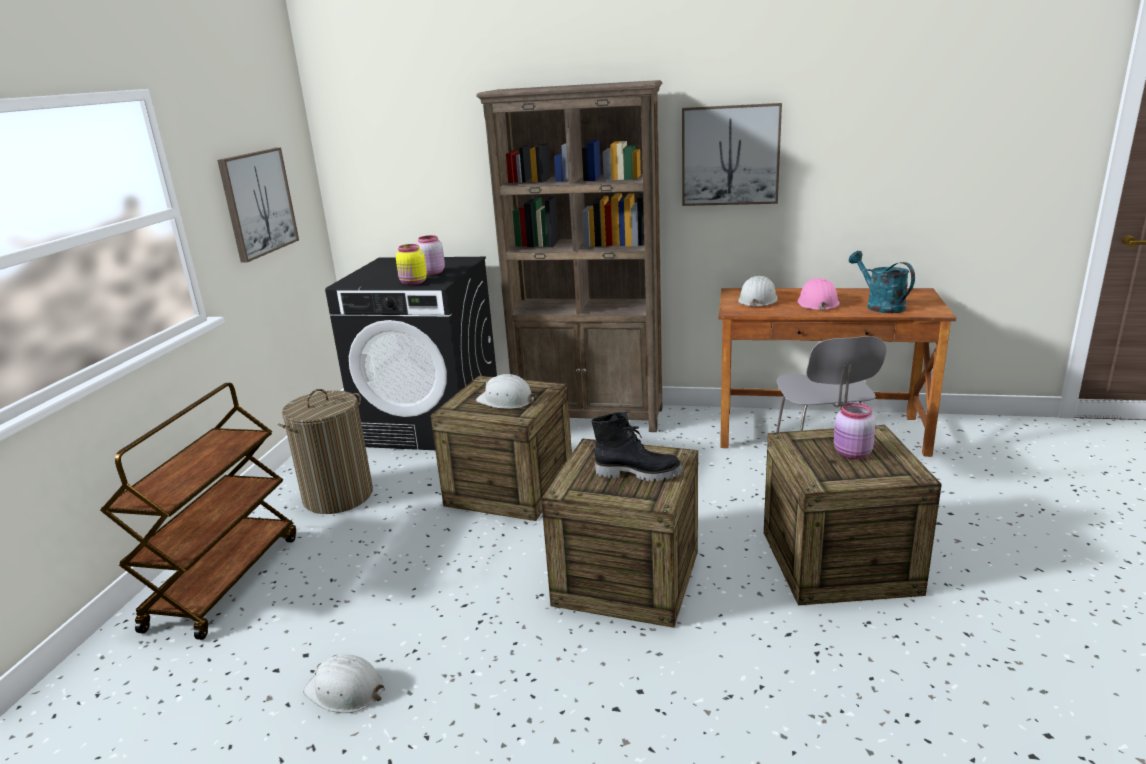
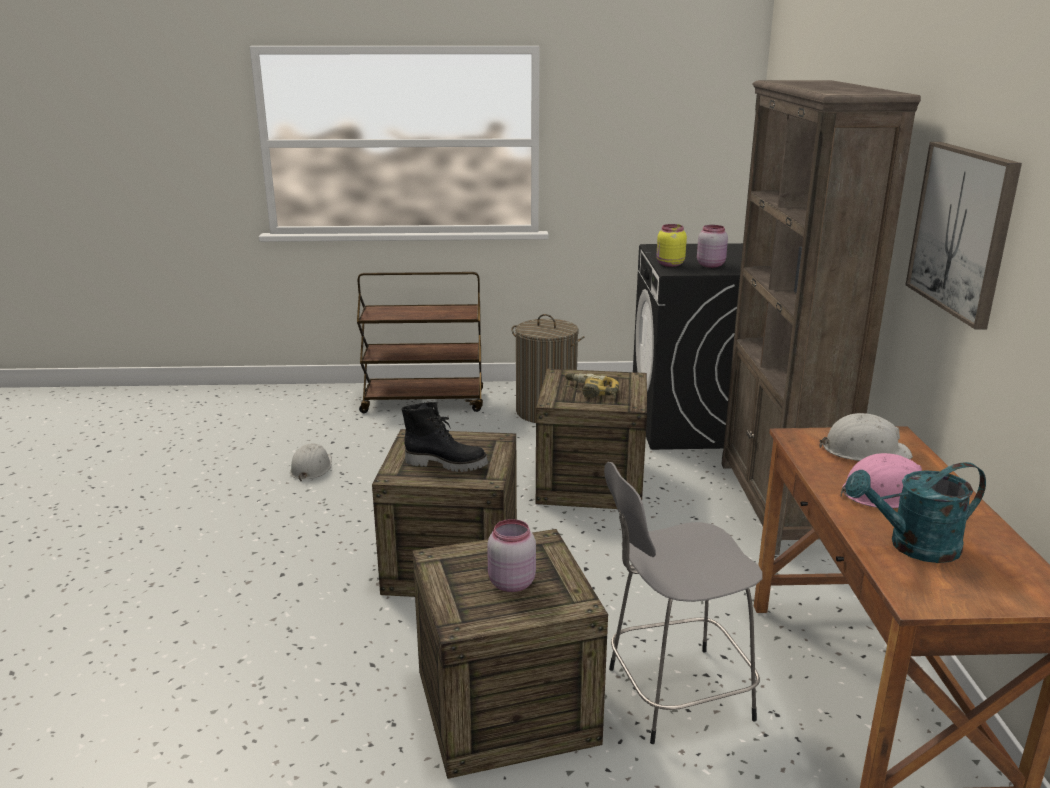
camera: 75 degrees right, 0 degrees up
(258, 203) = (644, 155): picture -> none
(506, 400) = (589, 391): white hard hat -> power drill
(638, 473) = (446, 464): black boot -> black boot turned 75 degrees counterclockwise
(880, 306) = (913, 547): turquoise watering can -> turquoise watering can turned 150 degrees counterclockwise

